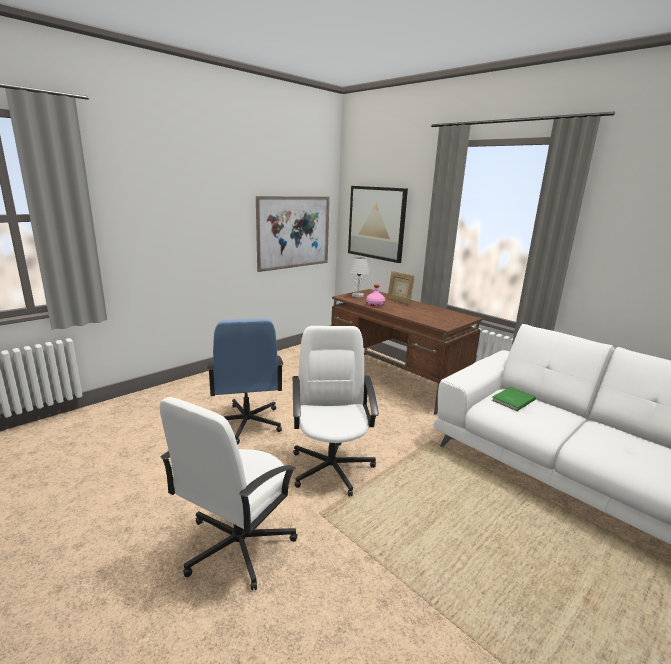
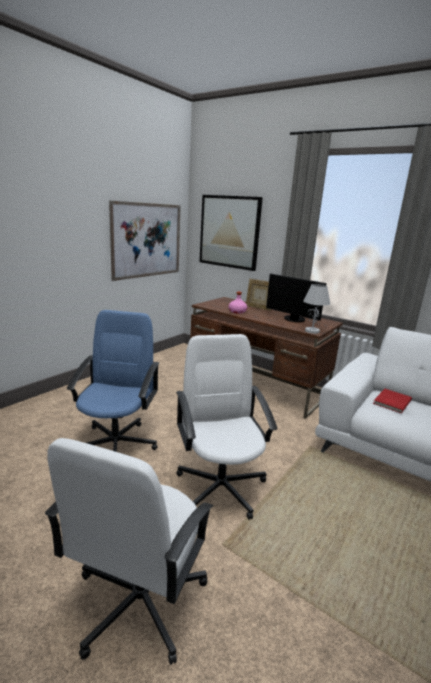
camera: 10 degrees left, 0 degrees up
(246, 424) = (117, 444): blue office chair -> blue office chair turned 150 degrees counterclockwise
(357, 295) = (216, 303): white table lamp -> white table lamp (312, 331)
(429, 314) = (293, 319): none -> monitor
(512, 400) = (391, 402): green book -> red book

